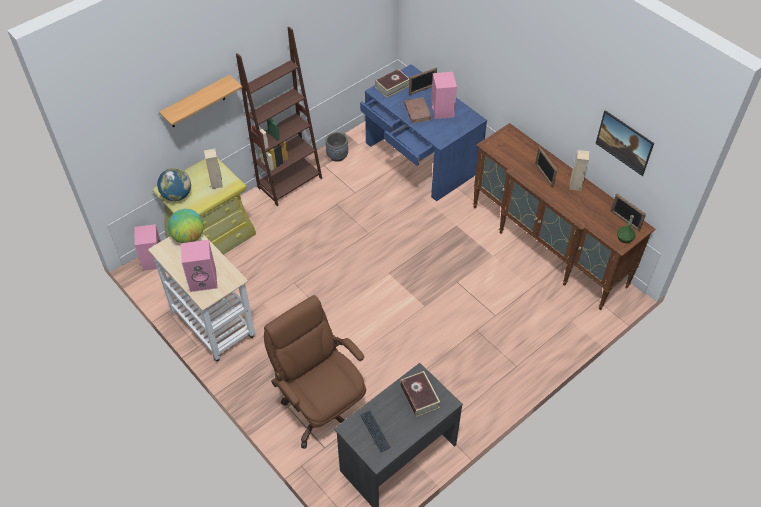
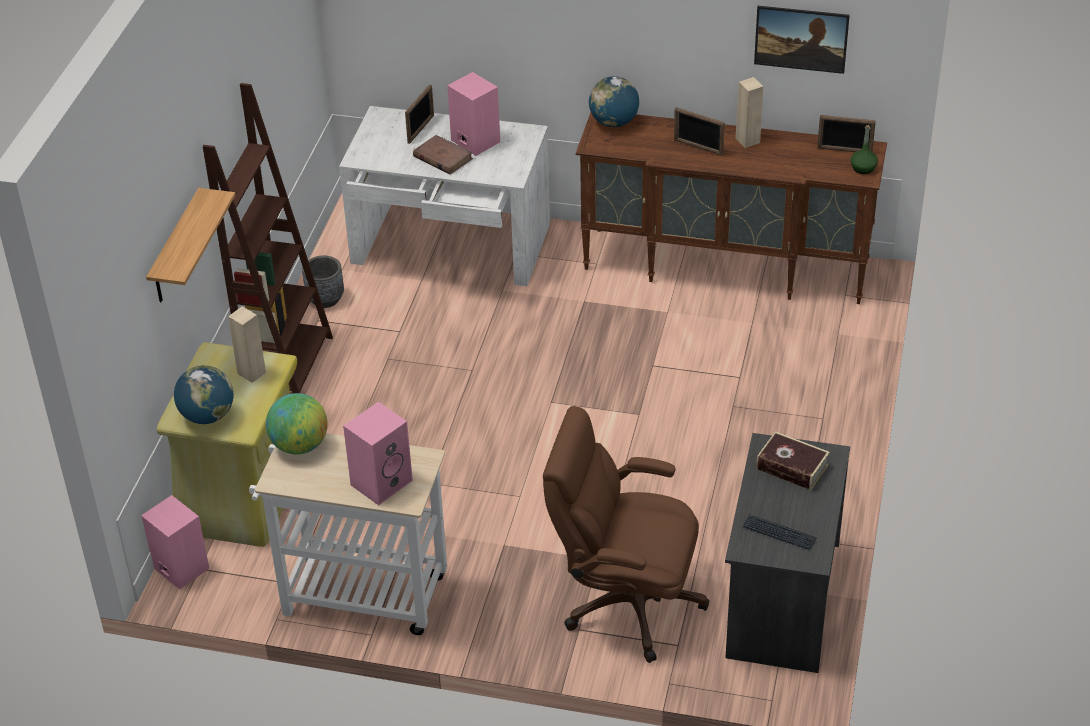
camera: 35 degrees left, 10 degrees down
(392, 86) = (373, 143): book -> none
(418, 160) = (450, 250): blue desk -> white desk
(513, 137) = (614, 122): none -> globe

